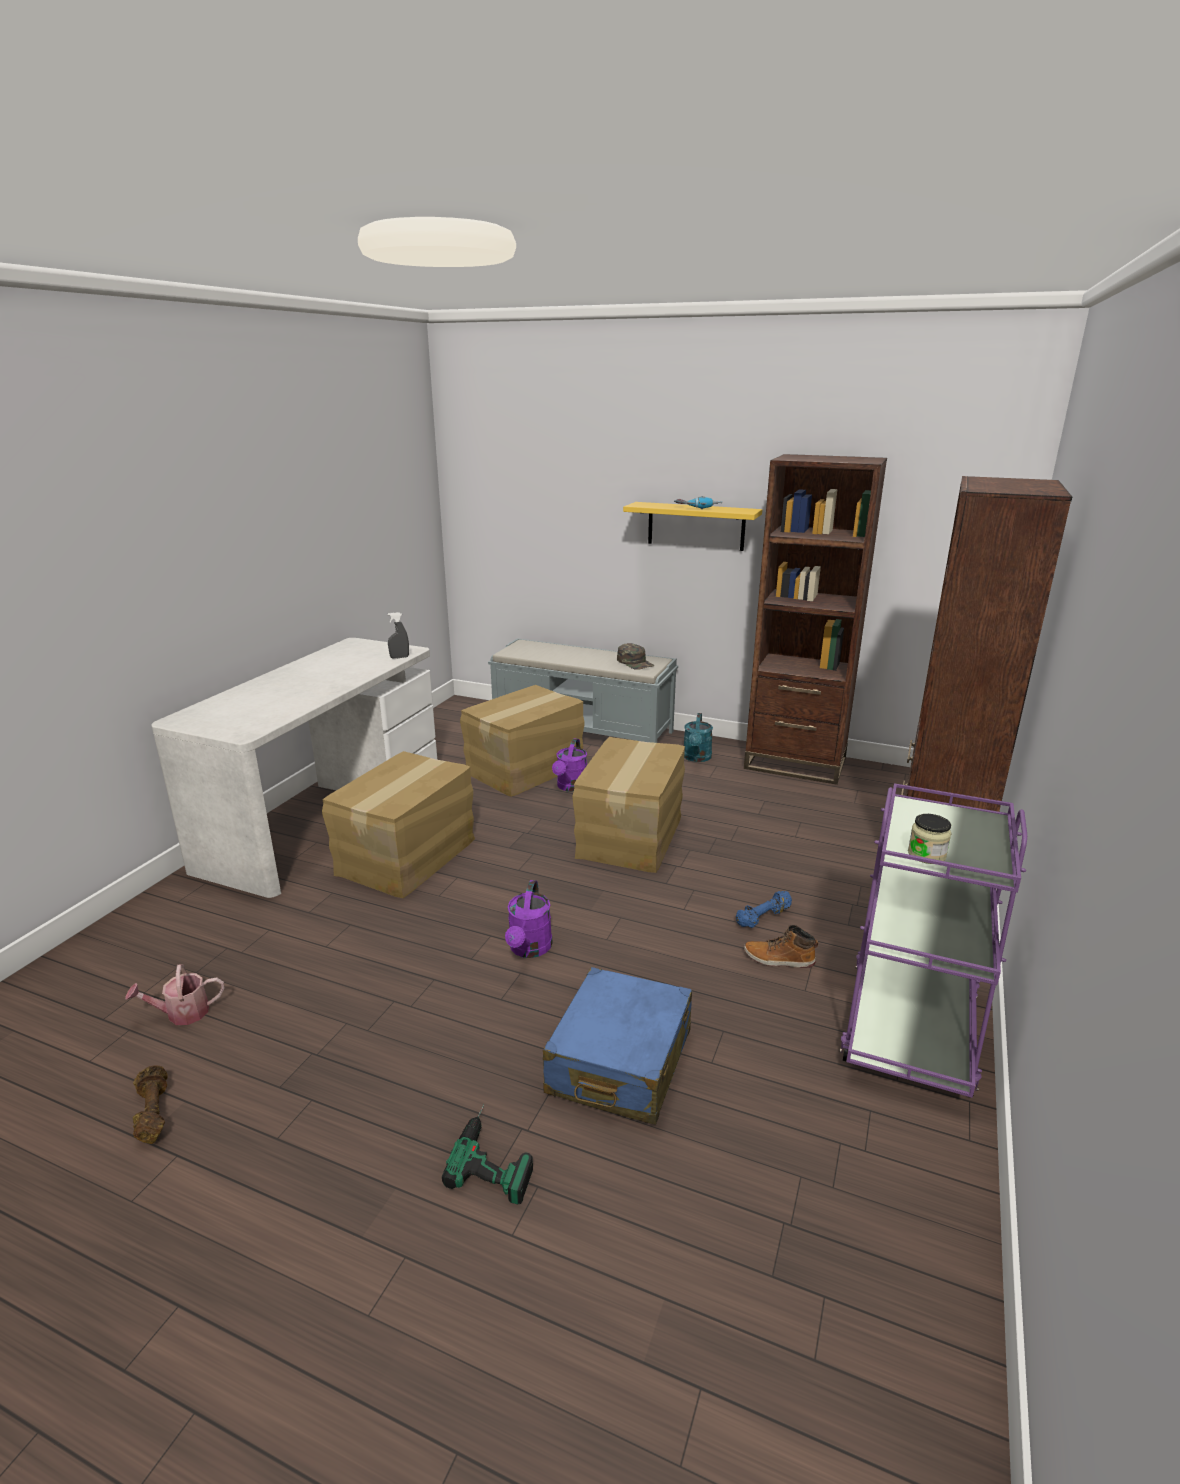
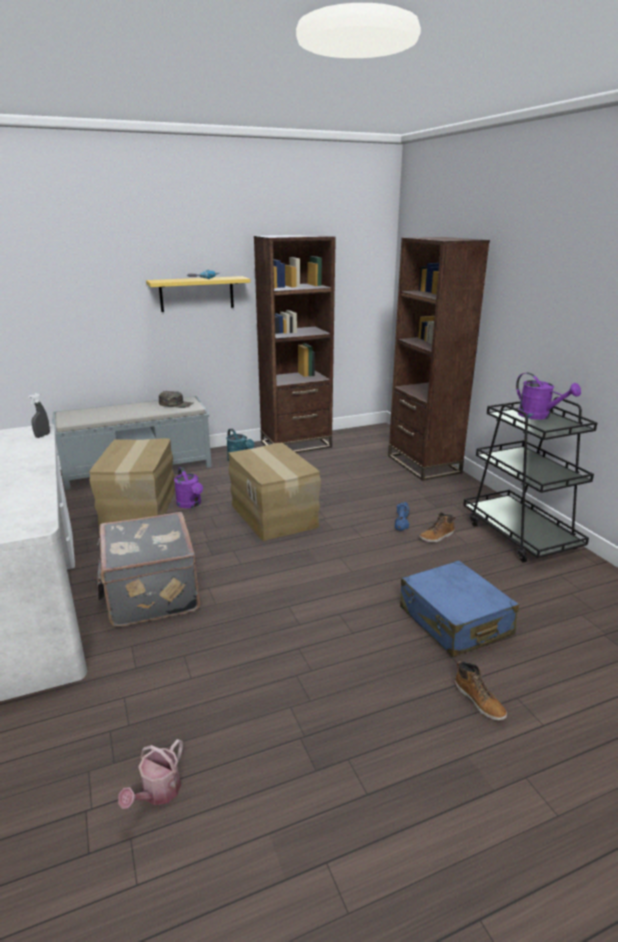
camera: 45 degrees left, 0 degrees up
(152, 1113) = (261, 861): brown dumbbell -> none
(408, 857) = (150, 594): cardboard box -> grey suitcase
(496, 1155) = (479, 701): power drill -> boot
(529, 949) = (322, 600): purple watering can -> purple watering can (539, 416)
(910, 1025) = (520, 535): purple cart -> black cart
(926, 854) = (548, 429): jar -> none

